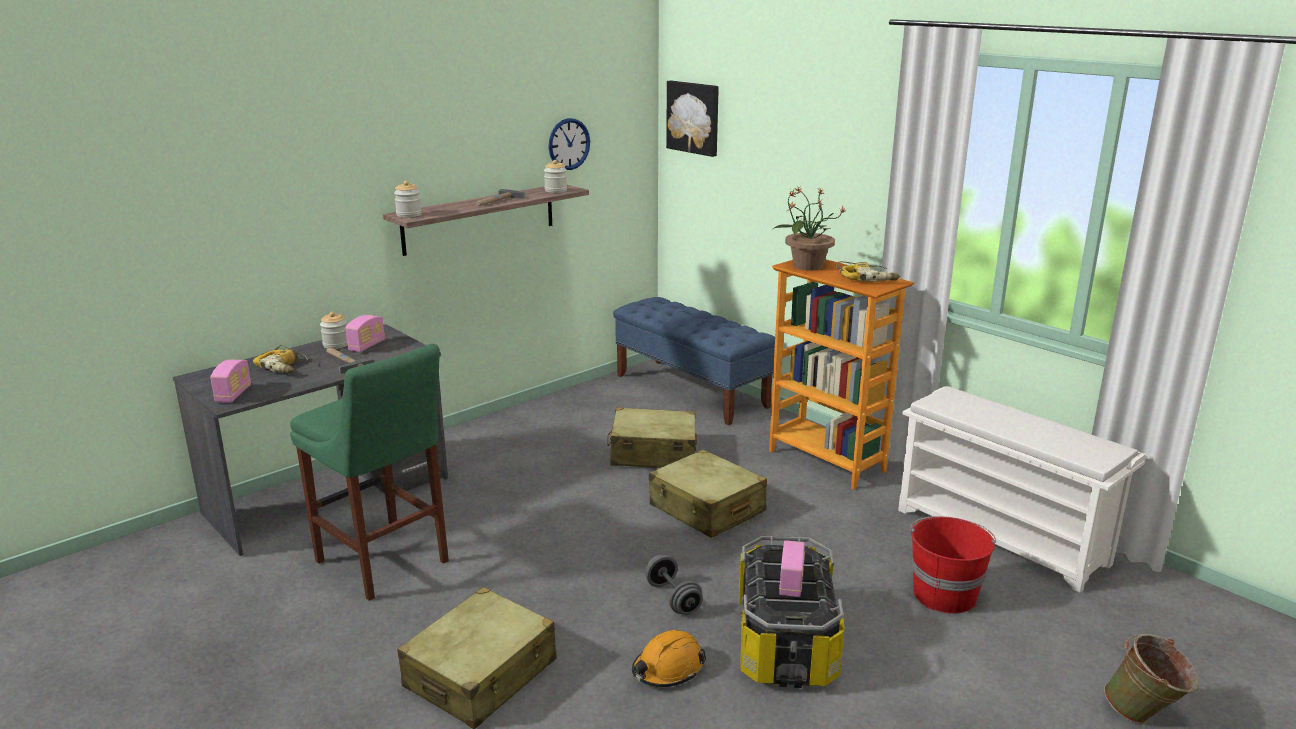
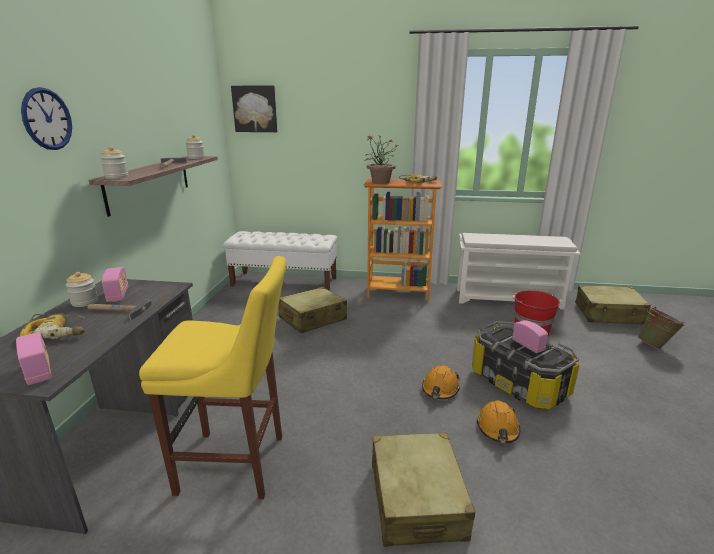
camera: 40 degrees left, 0 degrees up
(385, 564) = (237, 464): green stool -> yellow stool
(569, 144) = (187, 126): wall clock -> wall clock (47, 119)
(673, 598) = (440, 389): grey dumbbell -> orange hard hat
(691, 391) = (285, 282): blue bench -> white bench
(707, 509) = (383, 336): beige suitcase -> beige suitcase (608, 314)

